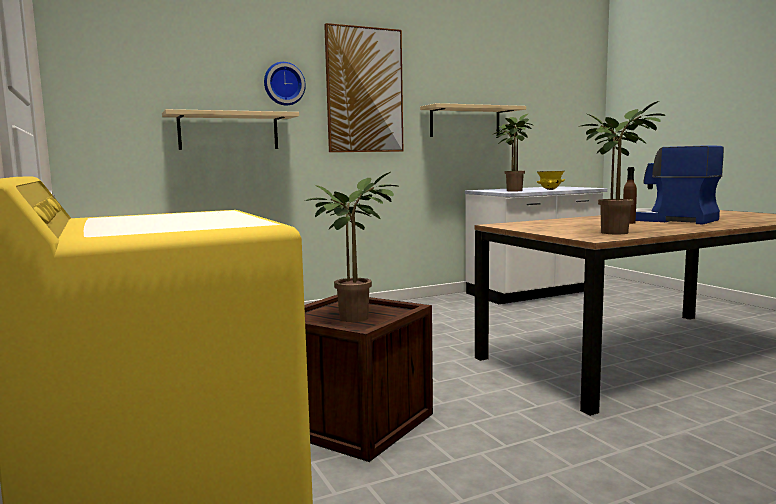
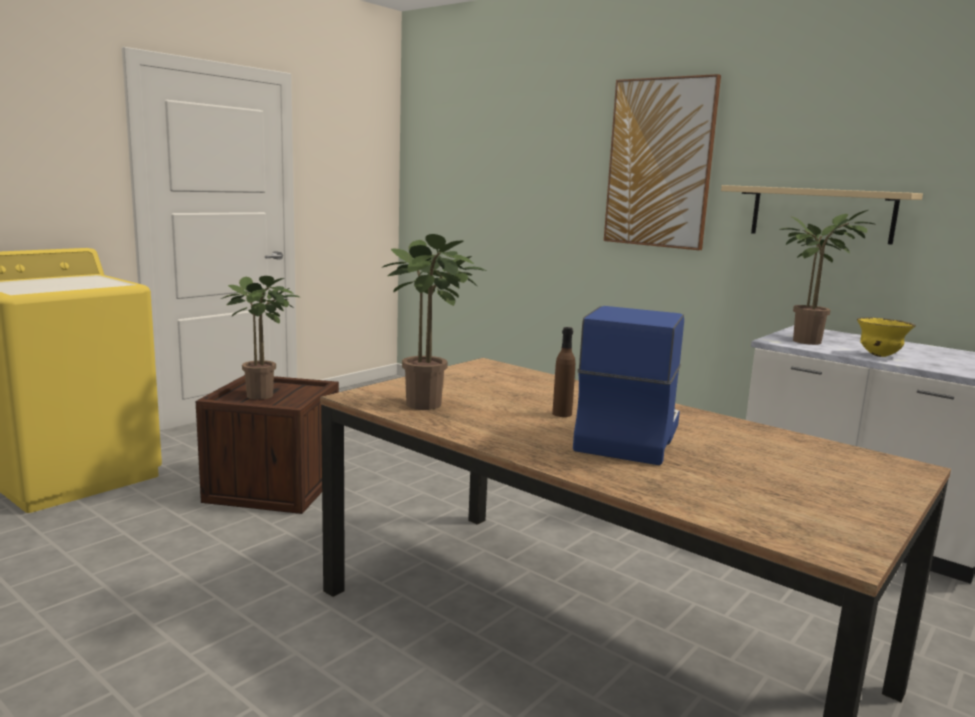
camera: 65 degrees right, 5 degrees up
(229, 131) = (513, 208): beige shelf -> none
(283, 84) = (567, 157): wall clock -> none

